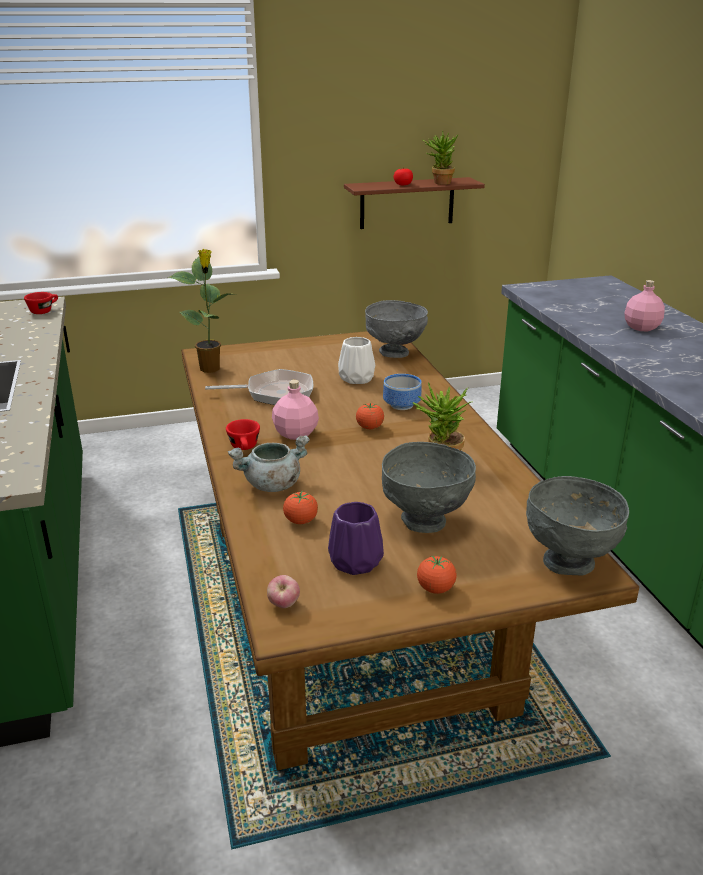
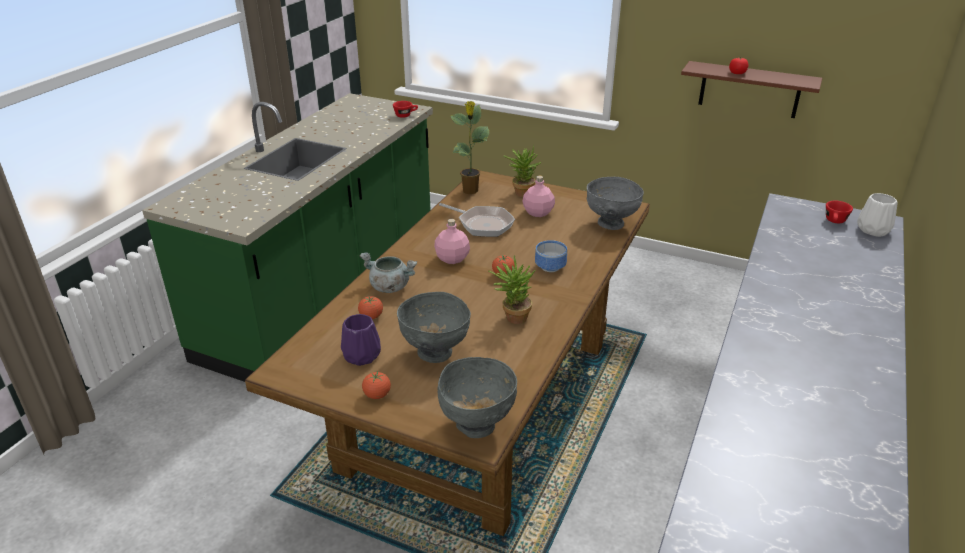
camera: 40 degrees right, 5 degrees up
(245, 448) = (410, 256): red cup -> red cup (835, 222)
(284, 605) = (294, 359): apple -> none
(357, 378) = (552, 234): white vase -> white vase (874, 230)
(439, 182) = (776, 78): potted plant -> potted plant (521, 192)
(642, 327) = (826, 279): pink bottle -> pink bottle (538, 213)

